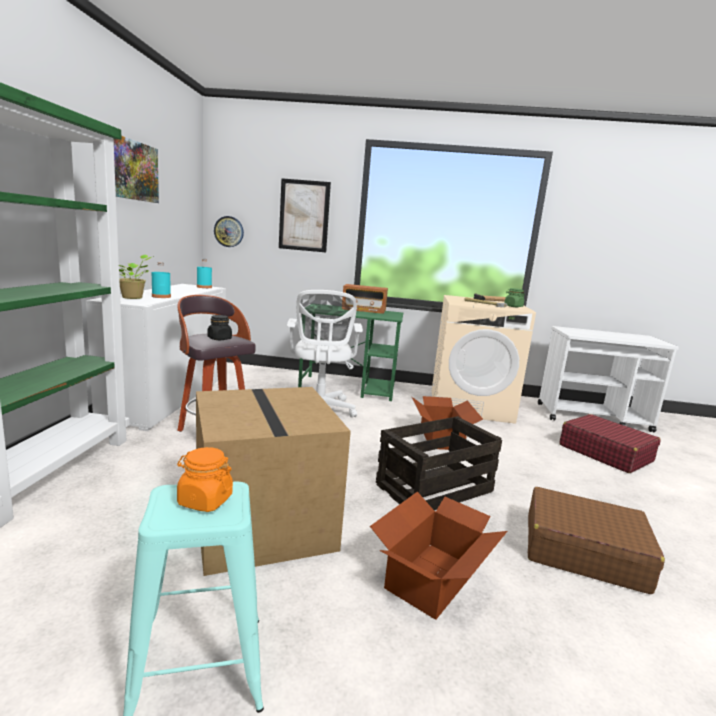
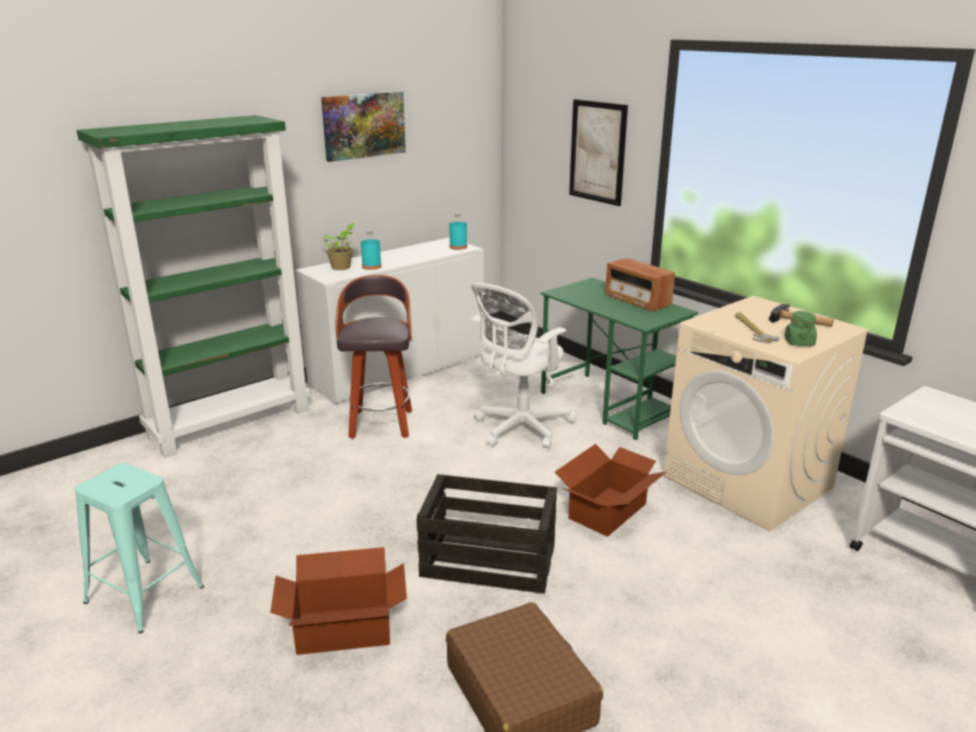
camera: 45 degrees right, 10 degrees up
(204, 500) = (124, 482): orange jar -> none
(219, 339) = (372, 329): black jar -> none
(229, 231) = (523, 168): wall clock -> none
(265, 524) = (300, 525): cardboard box -> none
(605, 453) = (833, 628): red suitcase -> none

